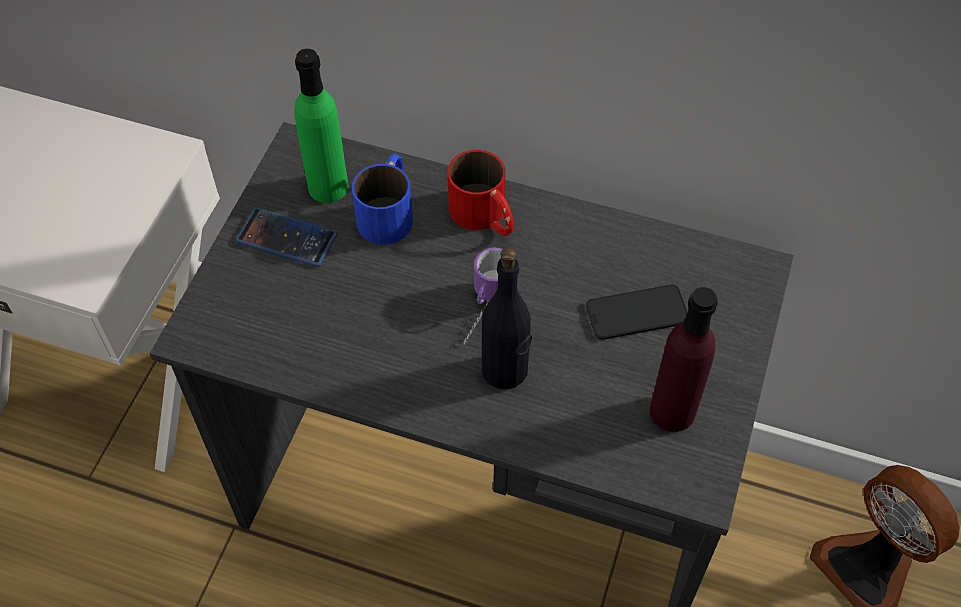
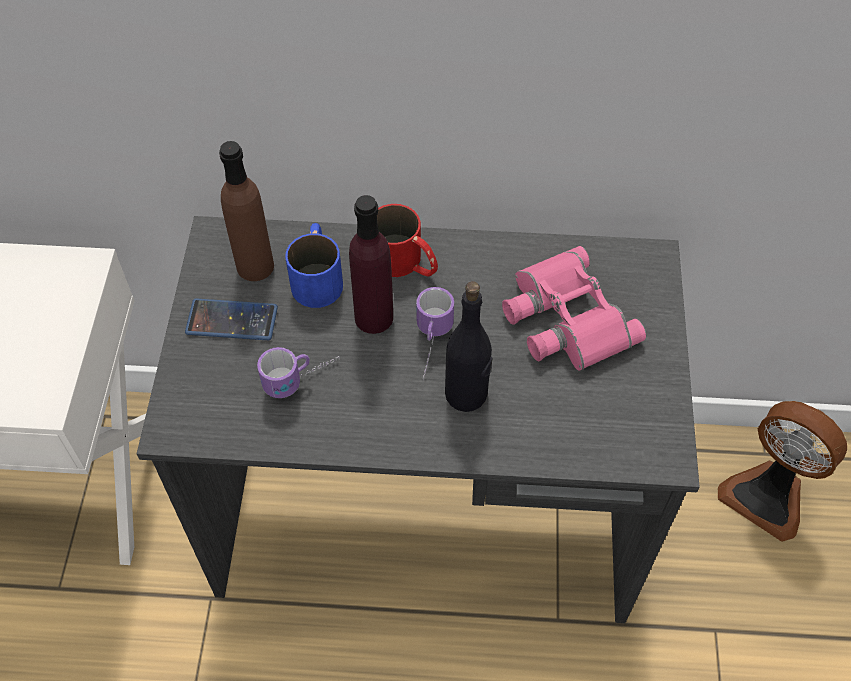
camera: 15 degrees left, 0 degrees up
(328, 187) = (255, 266): green bottle -> brown bottle
(340, 315) = (303, 378): none -> mug
(637, 313) = (563, 318): phone -> pink binoculars
(672, 411) = (621, 396): purple bottle -> purple bottle (374, 317)

